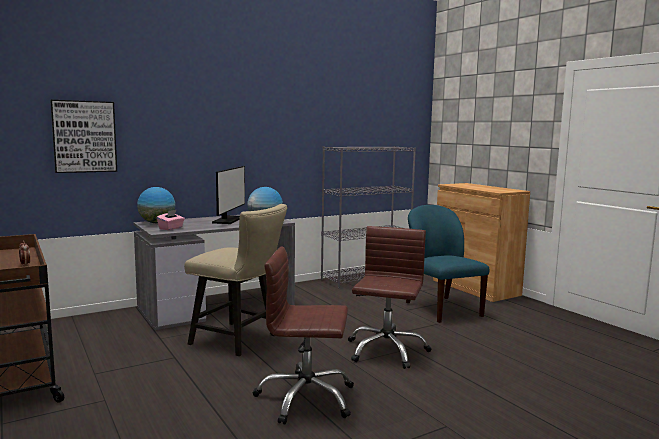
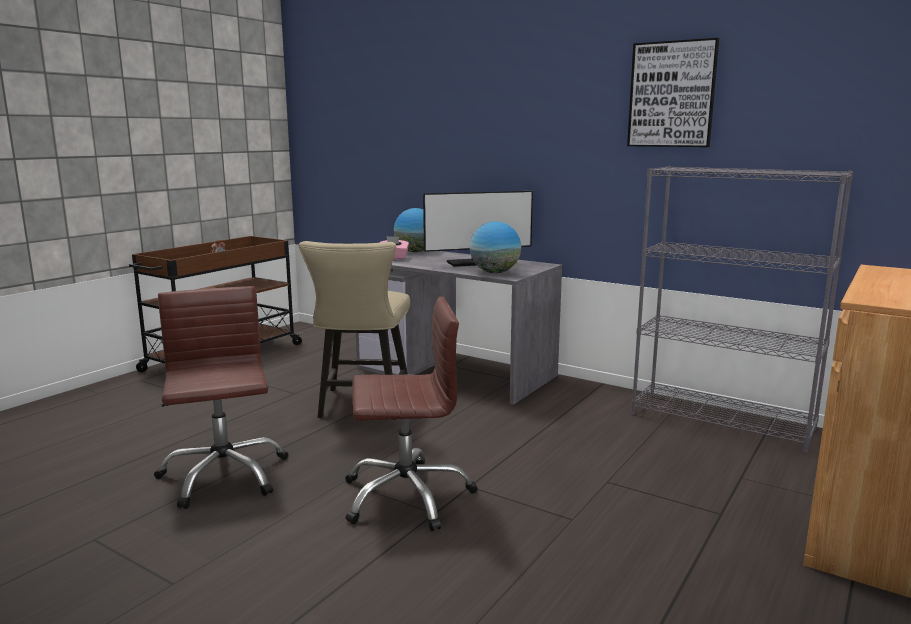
camera: 65 degrees right, 5 degrees up
(84, 136) = (374, 146): picture -> picture (672, 94)
(442, 309) = (660, 513): blue chair -> none

